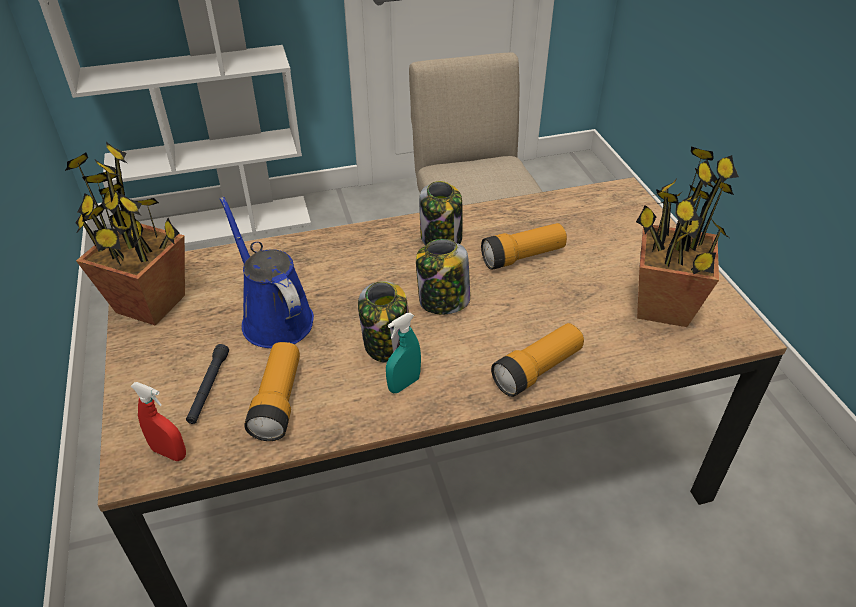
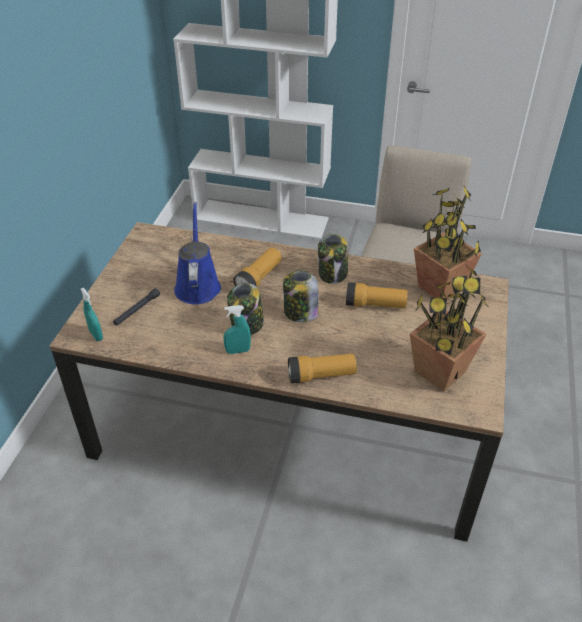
camera: 30 degrees right, 0 degrees up
(151, 304) = (141, 253): potted plant -> potted plant (441, 288)
(169, 453) = (96, 335): red spray bottle -> turquoise spray bottle
(278, 401) = (165, 332): flashlight -> flashlight (259, 278)

